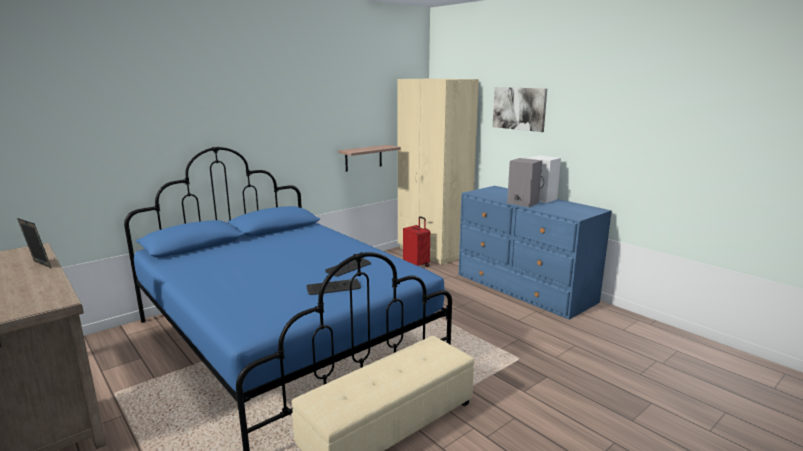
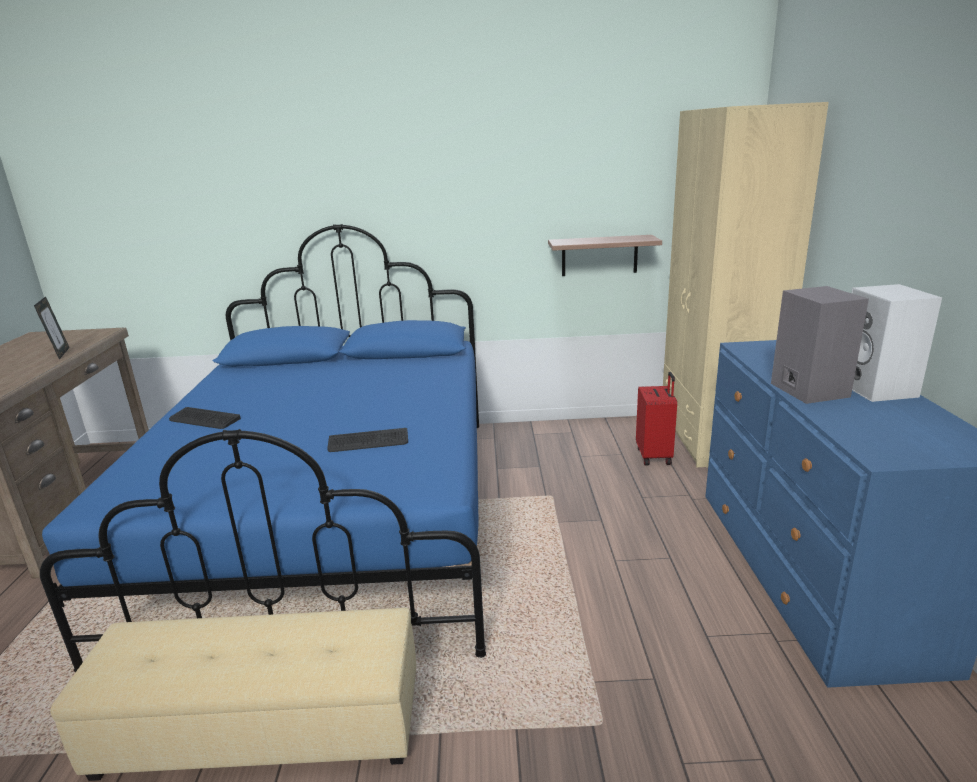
camera: 40 degrees right, 5 degrees up
(333, 288) = (290, 471): keyboard -> keyboard (204, 419)
(519, 108) = (889, 168): picture -> none

